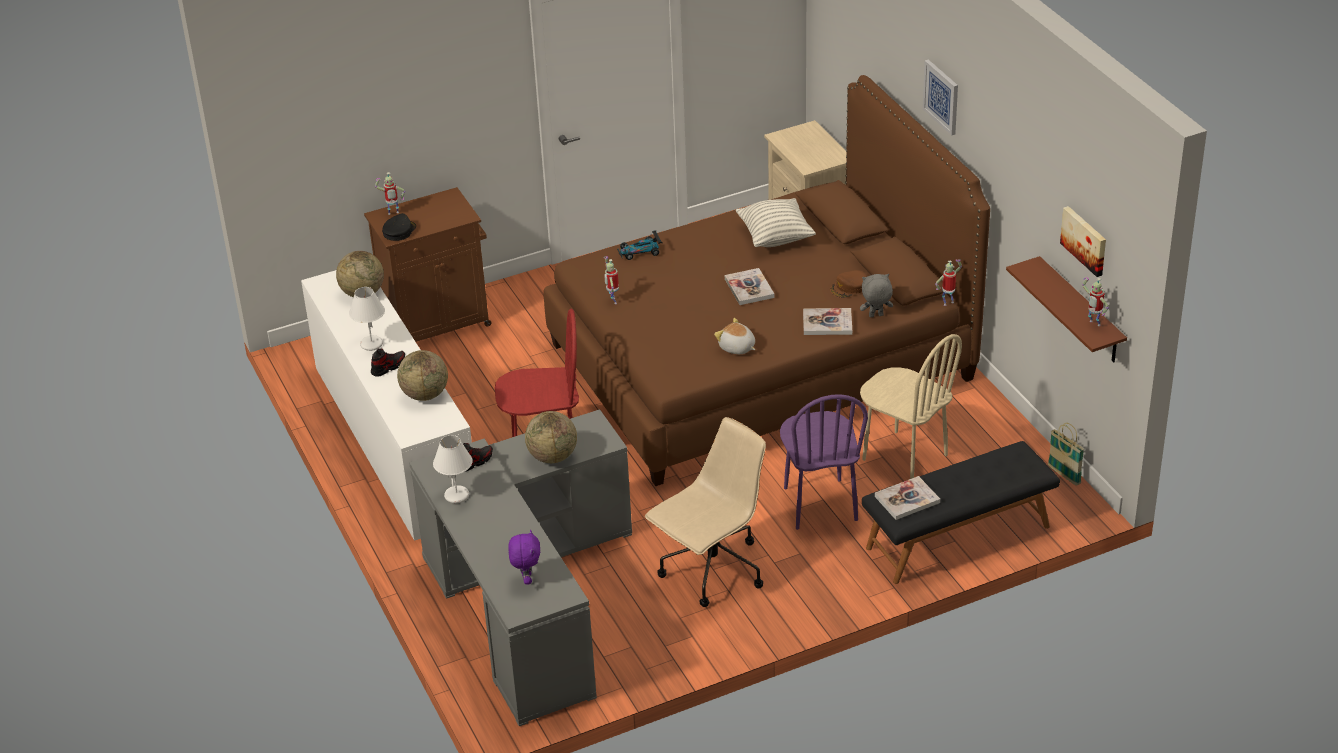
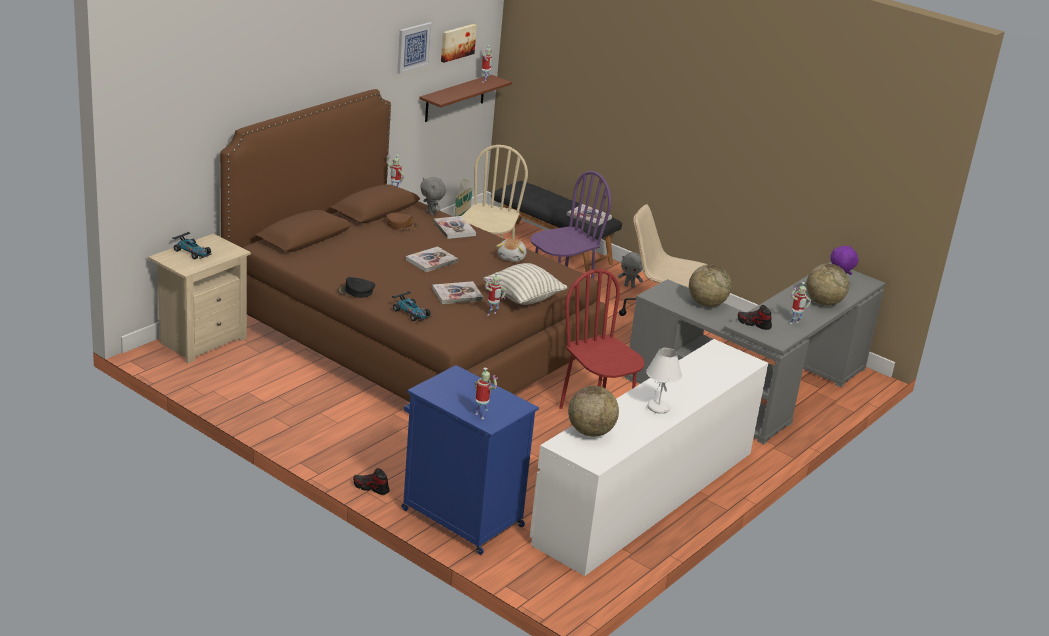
camera: 120 degrees left, 10 degrees down
(388, 367) = (680, 392): shoe -> shoe (371, 488)
(399, 231) = (508, 405): black cap -> black cap (356, 291)
(425, 394) = (697, 366): globe -> globe (823, 303)
(438, 322) = (460, 517): brown cabinet -> blue cabinet
(457, 496) = (794, 323): white table lamp -> toy robot
(662, 286) = (457, 294): none -> book
(775, 237) = (349, 259): pillow -> pillow (523, 298)
(815, 143) = (192, 252): none -> toy car
(825, 578) = (629, 286): none -> grey plush toy
(941, 96) = (315, 69): picture -> picture (413, 47)

